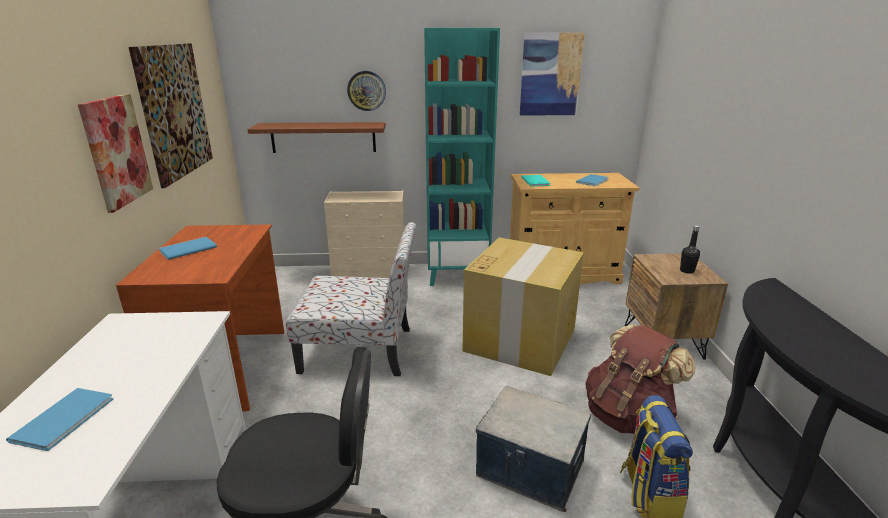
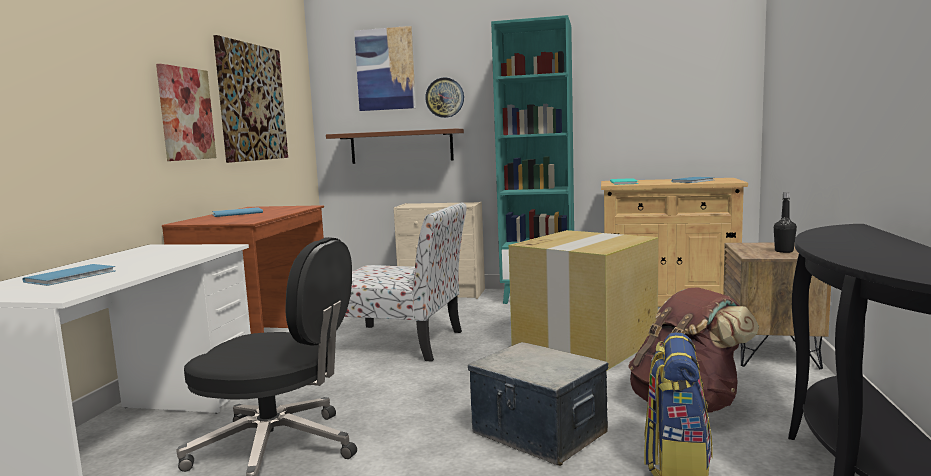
camera: 15 degrees right, 15 degrees down
(550, 75) = (640, 70): picture -> picture (385, 69)

